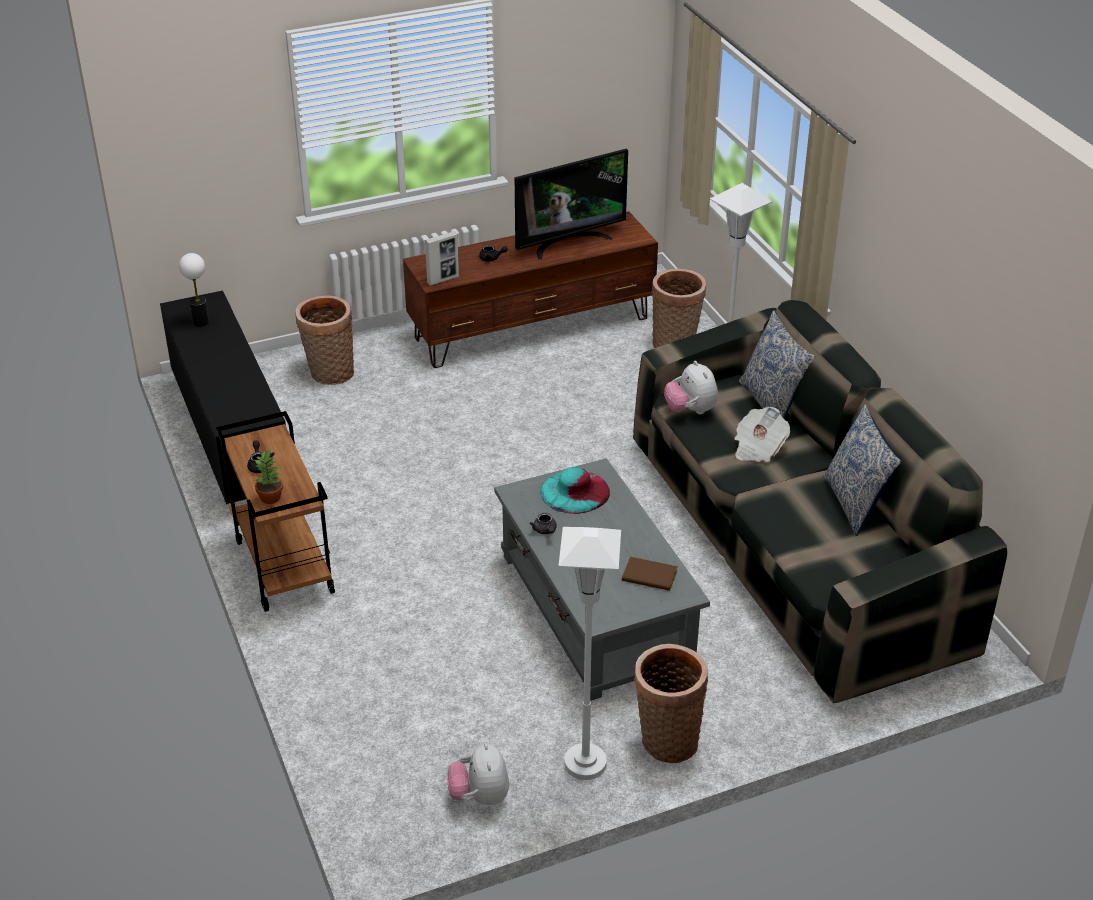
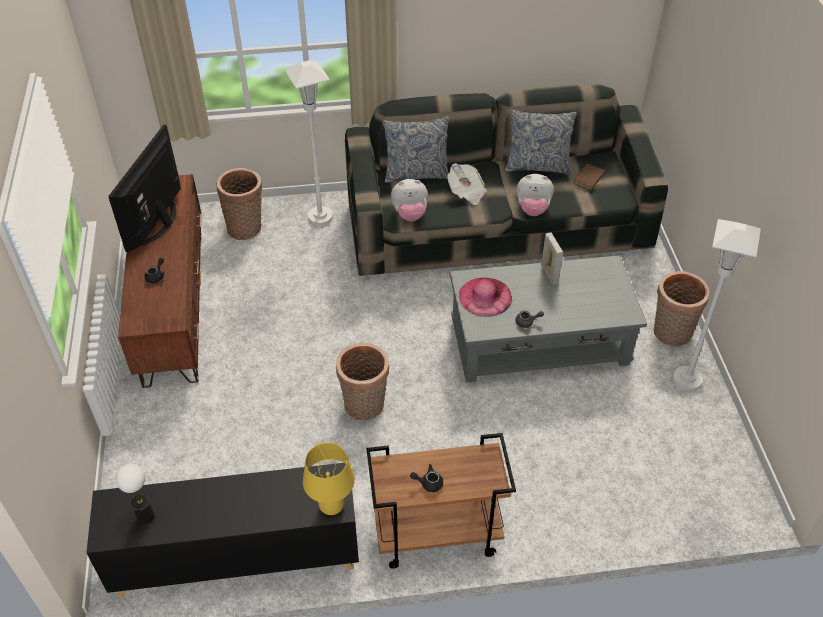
camera: 75 degrees left, 10 degrees up
(229, 420) = (332, 506): none -> yellow table lamp
(271, 497) = (479, 479): potted plant -> none
(329, 374) = (166, 462): basket -> basket (365, 407)
(443, 280) = (172, 314): picture frame -> picture frame (549, 274)
(480, 796) = (712, 443): plush toy -> plush toy (532, 209)
(568, 242) = (160, 224): television -> television turned 150 degrees counterclockwise
(575, 491) = (485, 296): turquoise hat -> pink hat
(649, 575) = (588, 278): brown book -> brown book (587, 178)

